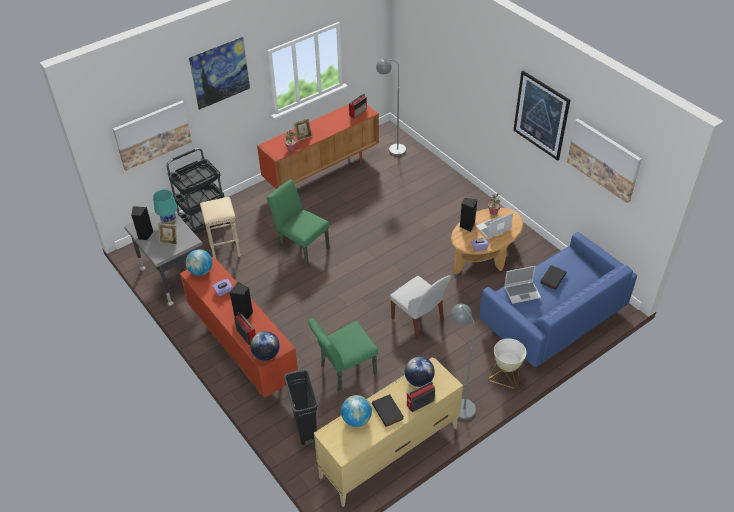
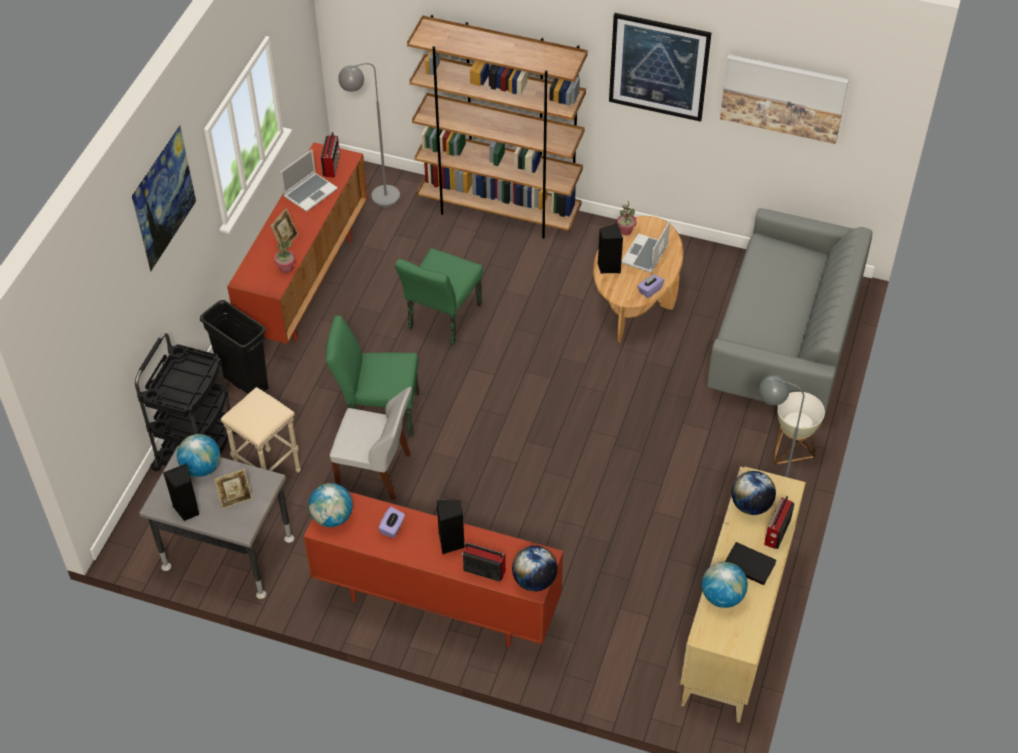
camera: 35 degrees left, 5 degrees up
(152, 134) = (110, 345): picture -> none
(168, 220) = (201, 468): turquoise table lamp -> globe
(305, 428) = (607, 654): black trash can -> black trash can (244, 381)
(344, 371) = (591, 552): green chair -> green chair (441, 320)
(418, 320) = (626, 432): white chair -> white chair (376, 472)
(450, 181) = (499, 211): none -> brown bookcase
(522, 292) = (753, 325): laptop -> laptop (310, 192)
(551, 319) = (783, 343): blue sofa -> grey sofa
(552, 278) = (772, 287): black book -> none

